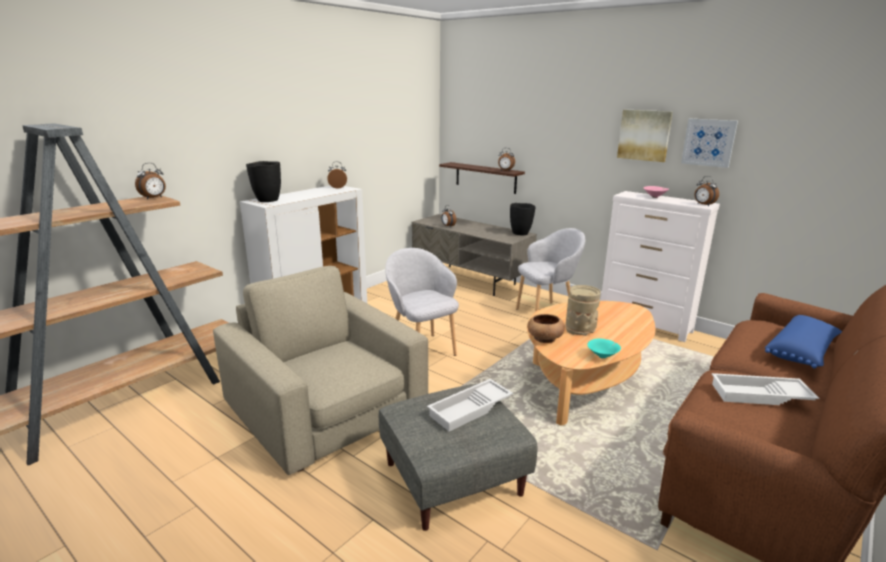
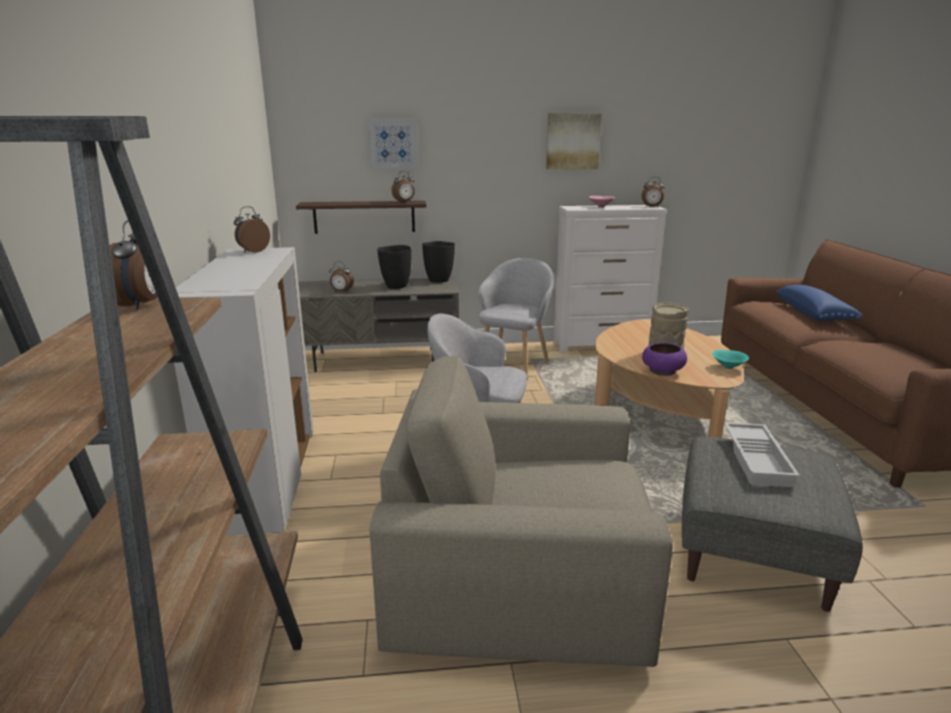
camera: 45 degrees left, 0 degrees up
(267, 200) = (212, 286): black vase -> black vase (396, 286)
(544, 338) = (662, 371): brown bowl -> purple bowl
(708, 142) = (637, 144): picture -> picture (393, 143)
(760, 396) = (875, 349): white tray -> none

